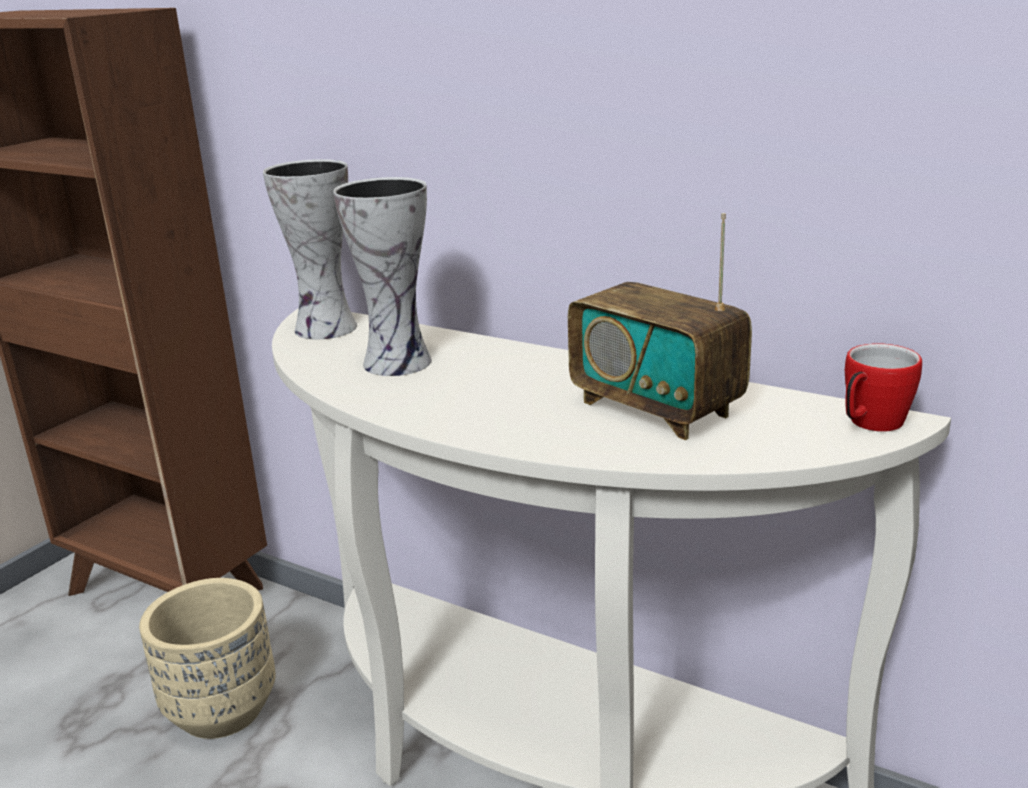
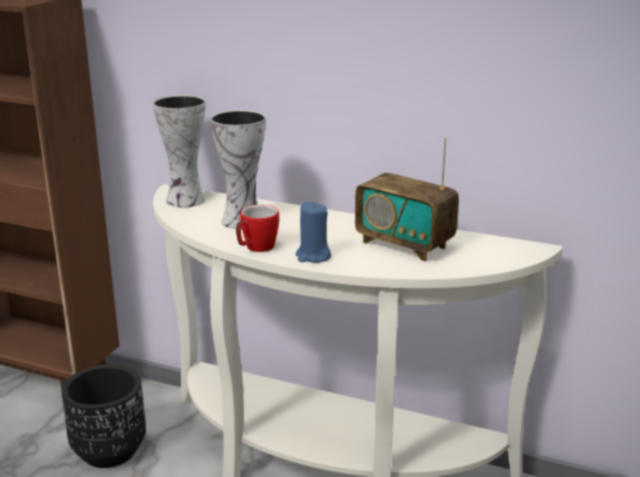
camera: 10 degrees left, 0 degrees up
(221, 711) = (109, 451): beige planter -> black planter
(489, 425) = (313, 256): none -> blue candle
(870, 425) = (521, 251): mug -> mug (256, 248)

